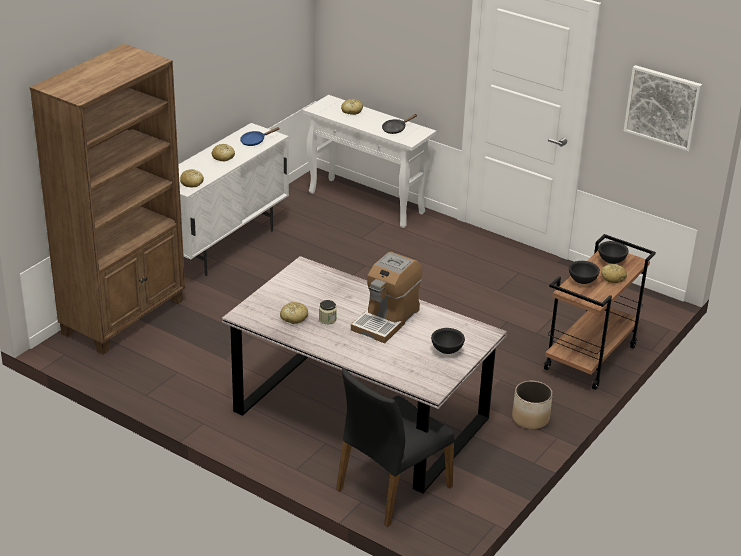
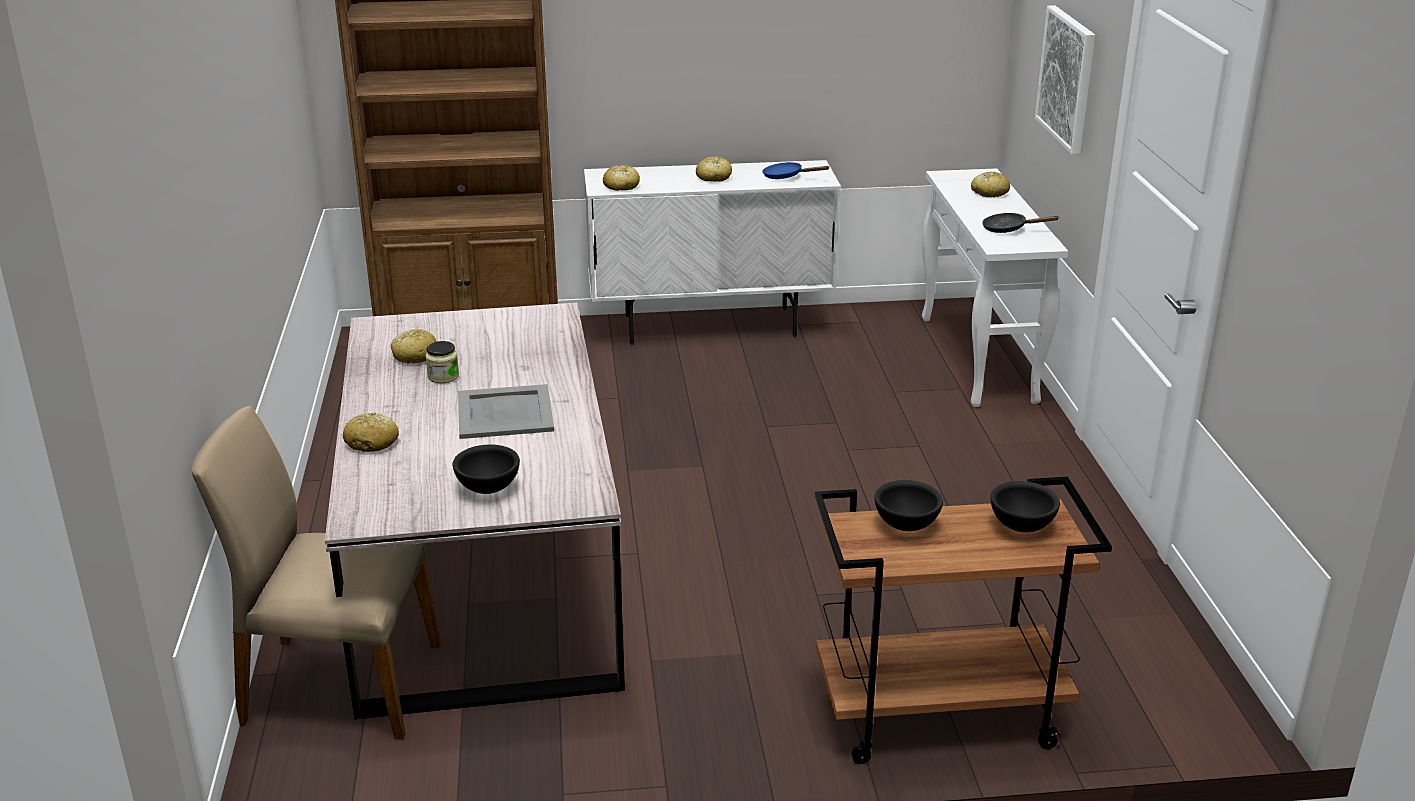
camera: 50 degrees right, 5 degrees down
(386, 319) = (506, 413): coffee machine -> grey tray
(392, 488) = (338, 684): black chair -> beige chair
(530, 419) = (679, 733): planter -> none
(613, 278) = (970, 549): bread -> bread (372, 442)
(663, 107) = (1319, 254): picture -> picture (1067, 78)

